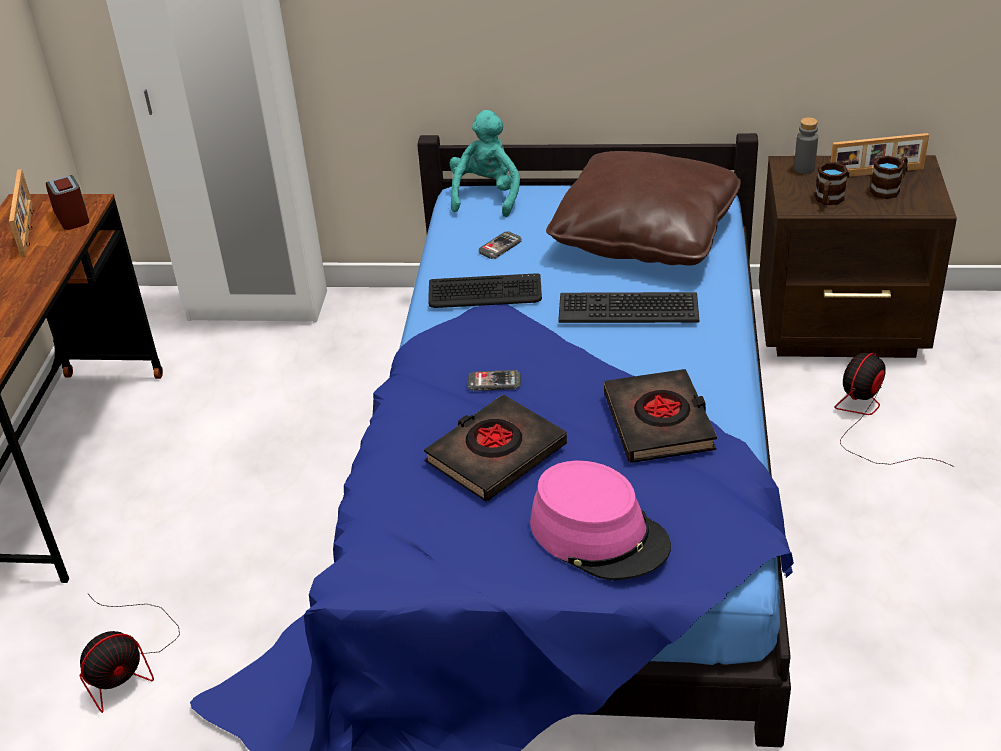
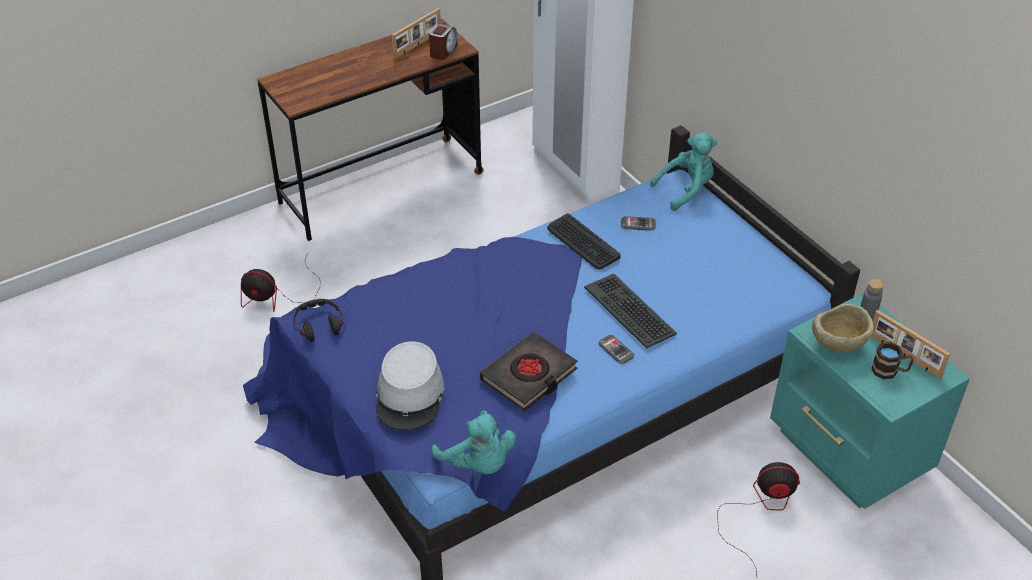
camera: 50 degrees right, 5 degrees up
(380, 566) = (318, 324): none -> headphones
(494, 382) = (503, 290): phone -> phone (616, 350)
(495, 454) = (438, 322): black book -> none
(599, 534) = (410, 395): pink hat -> grey hat
(644, 235) = (719, 280): brown pillow -> none
(768, 526) = (478, 464): none -> turquoise plush toy
(828, 201) = (837, 346): brown mug -> beige bowl
(843, 329) = (849, 453): brown nightstand -> turquoise nightstand

